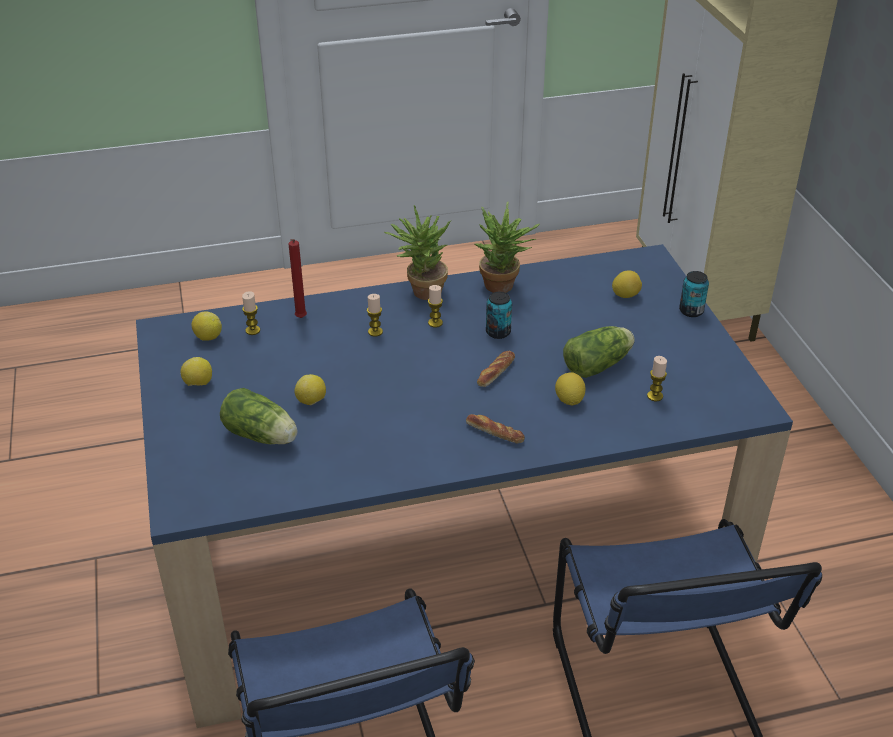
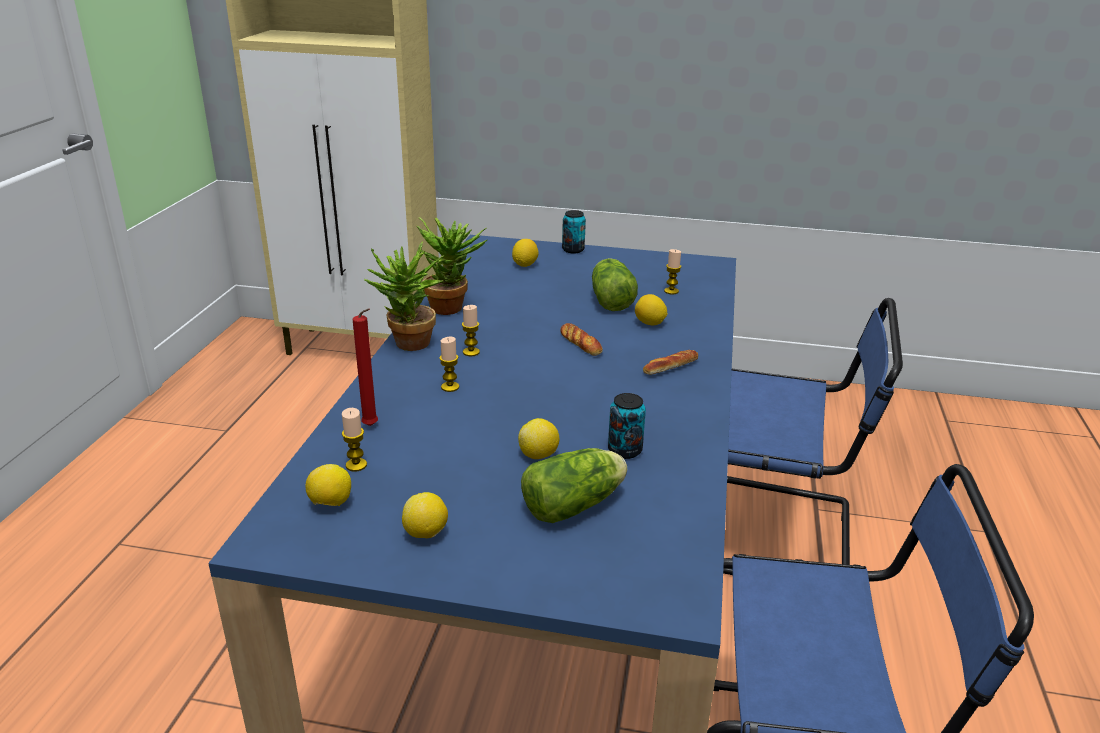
camera: 65 degrees left, 10 degrees down
(498, 332) = (520, 327): can -> can (624, 450)

